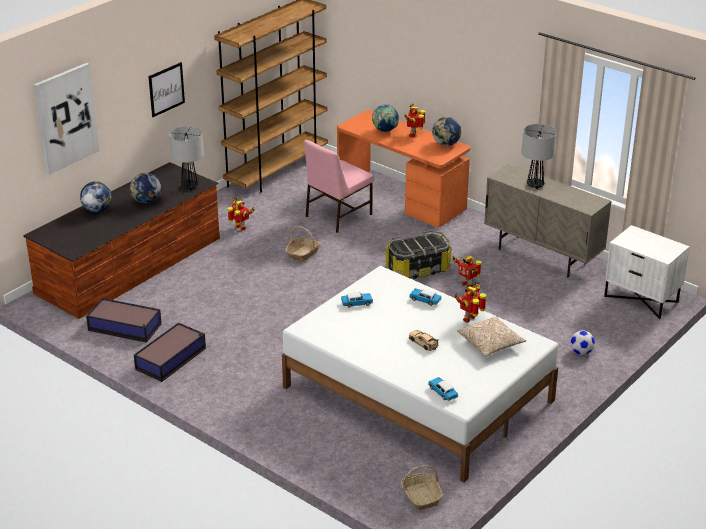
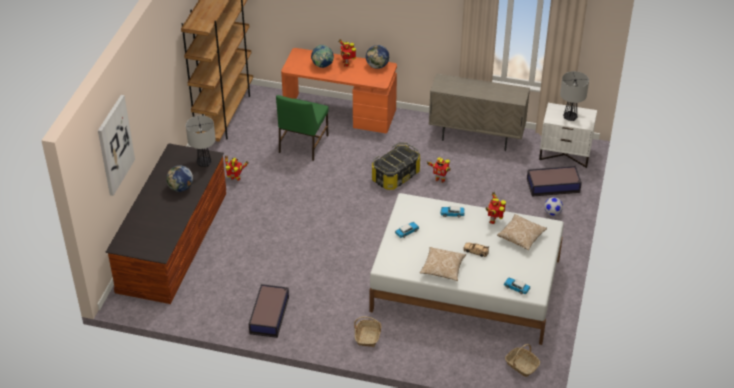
camera: 25 degrees left, 10 degrees up
(97, 210) = (147, 208): globe -> none
(125, 327) = (213, 299): storage box -> storage box (553, 186)
(166, 89) = (160, 87): picture -> none
(303, 253) = (301, 188): basket -> basket (368, 336)
(337, 215) = (302, 144): pink chair -> green chair
(368, 349) = (442, 269): none -> pillow
(535, 185) = (469, 89): table lamp -> table lamp (570, 117)

